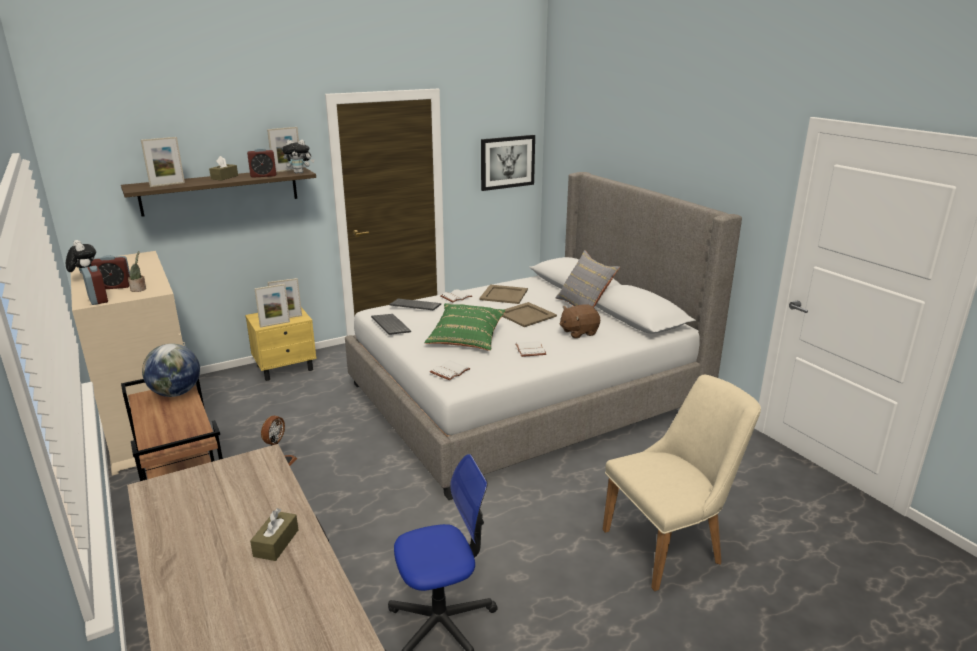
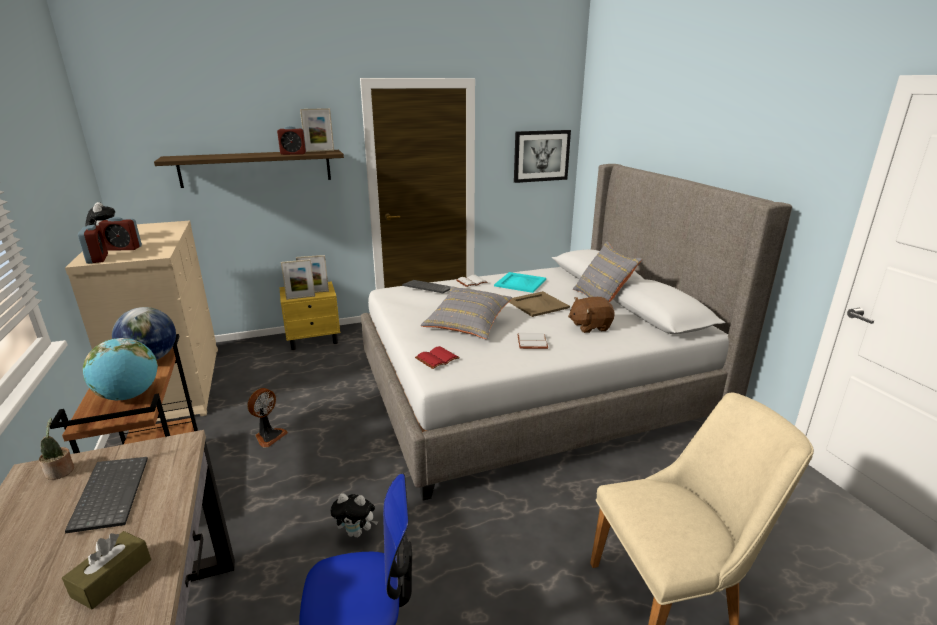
camera: 10 degrees right, 0 degrees up
(139, 289) = (143, 252): potted plant -> potted plant (61, 472)
(167, 184) = (200, 157): picture frame -> none
(180, 426) = (129, 396): none -> globe
(224, 177) = (257, 154): brown tissue box -> none
(300, 173) = (329, 152): plush toy -> plush toy (357, 533)
(389, 325) = (395, 305): keyboard -> keyboard (109, 494)
(449, 371) = (437, 358): white book -> red book
(466, 339) = (467, 325): green pillow -> grey pillow
(504, 295) = (520, 283): beige tray -> turquoise tray

